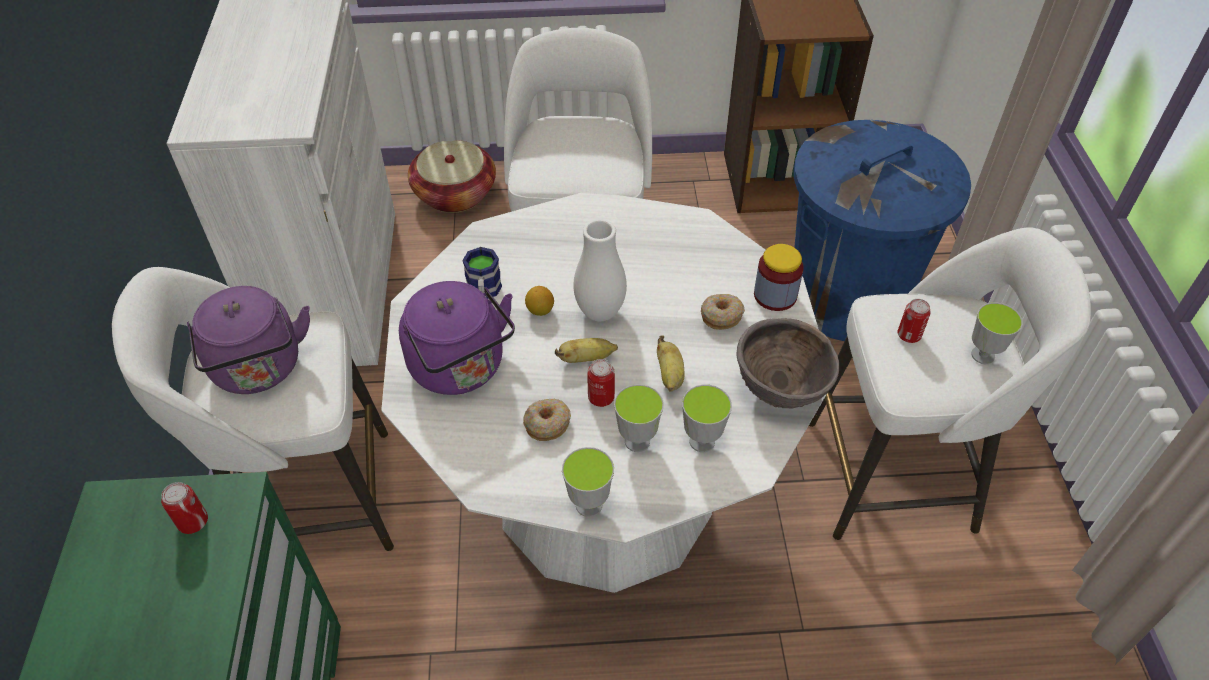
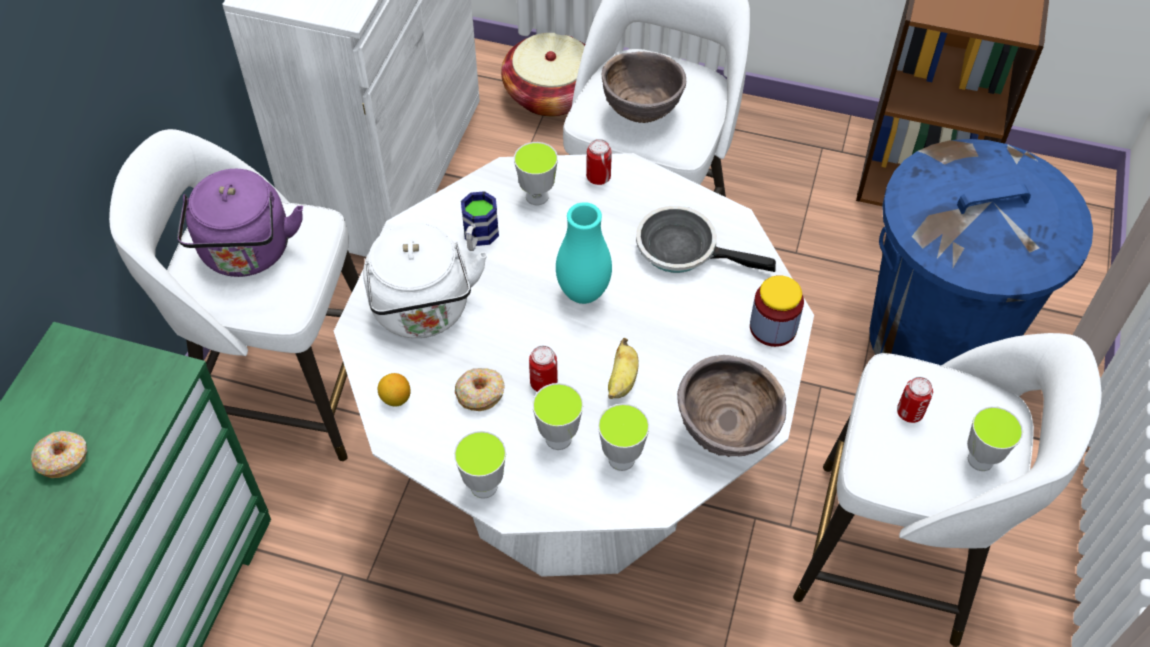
camera: 20 degrees right, 5 degrees up
(193, 522) = (127, 388): can -> can (598, 177)
(461, 369) = (423, 312): purple kettle -> white kettle
(521, 245) = (537, 196): none -> cup
(540, 310) = (525, 273): lemon -> lemon (396, 399)
(573, 163) = (641, 113): none -> brown bowl
(586, 358) = (547, 338): banana -> none
(600, 312) = (583, 293): white vase -> turquoise vase
(669, 254) = (683, 249): none -> frying pan
(721, 316) = (705, 333): donut -> donut (63, 458)

